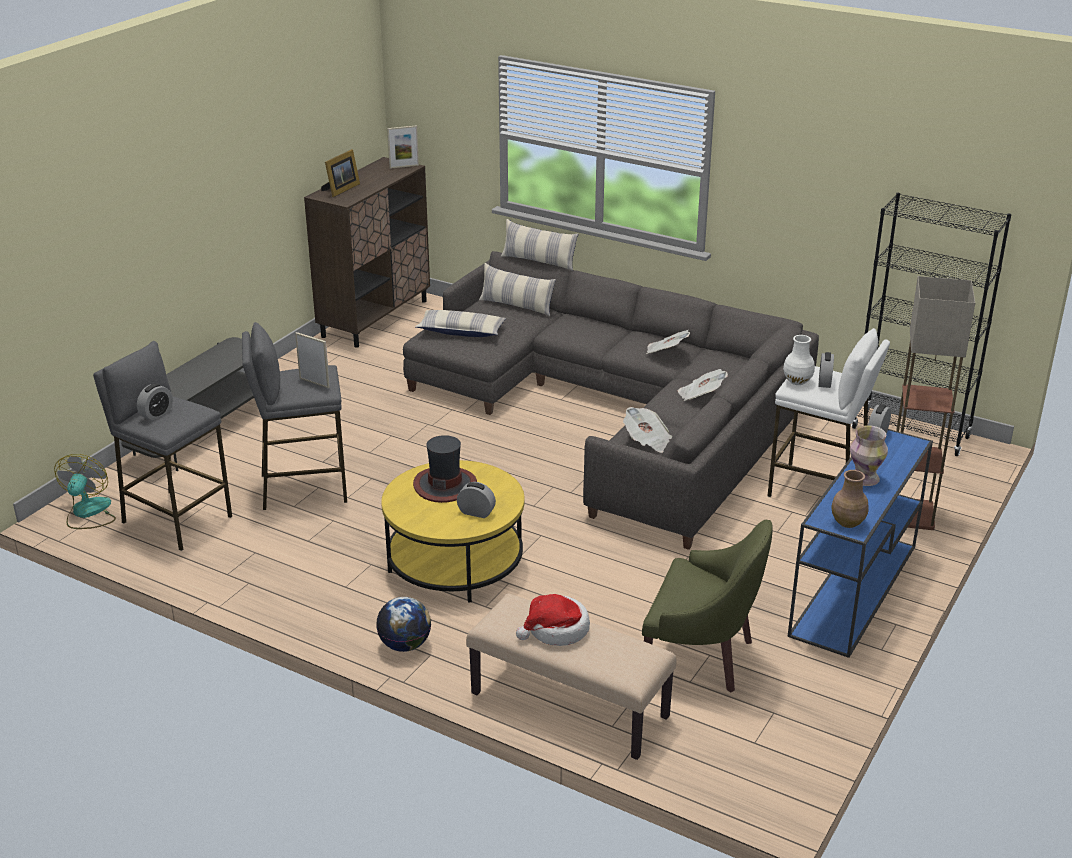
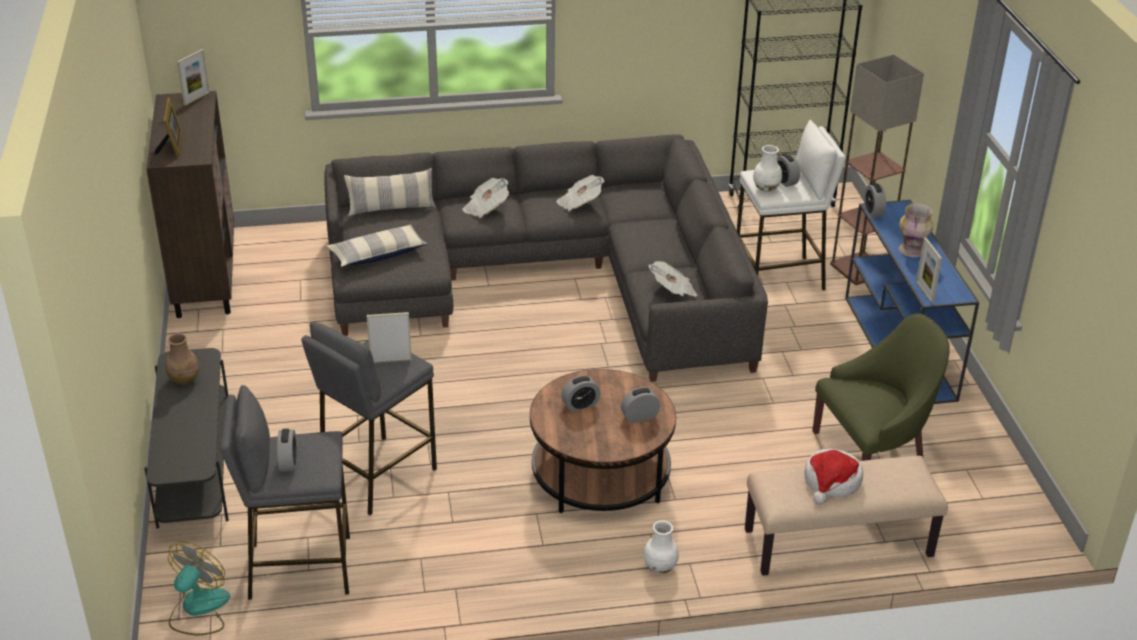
camera: 40 degrees left, 5 degrees up
(88, 513) = (198, 609): fan -> fan turned 60 degrees clockwise
(405, 645) = (660, 566): globe -> white vase
(445, 485) = (580, 405): hat -> alarm clock
(455, 561) = (600, 474): yellow coffee table -> brown coffee table
(538, 261) = (391, 155): pillow -> none
(700, 396) = (658, 232): newspaper -> newspaper (486, 208)
(822, 514) = (924, 292): none -> picture frame
(848, 522) = (948, 291): brown vase -> brown vase (185, 379)

